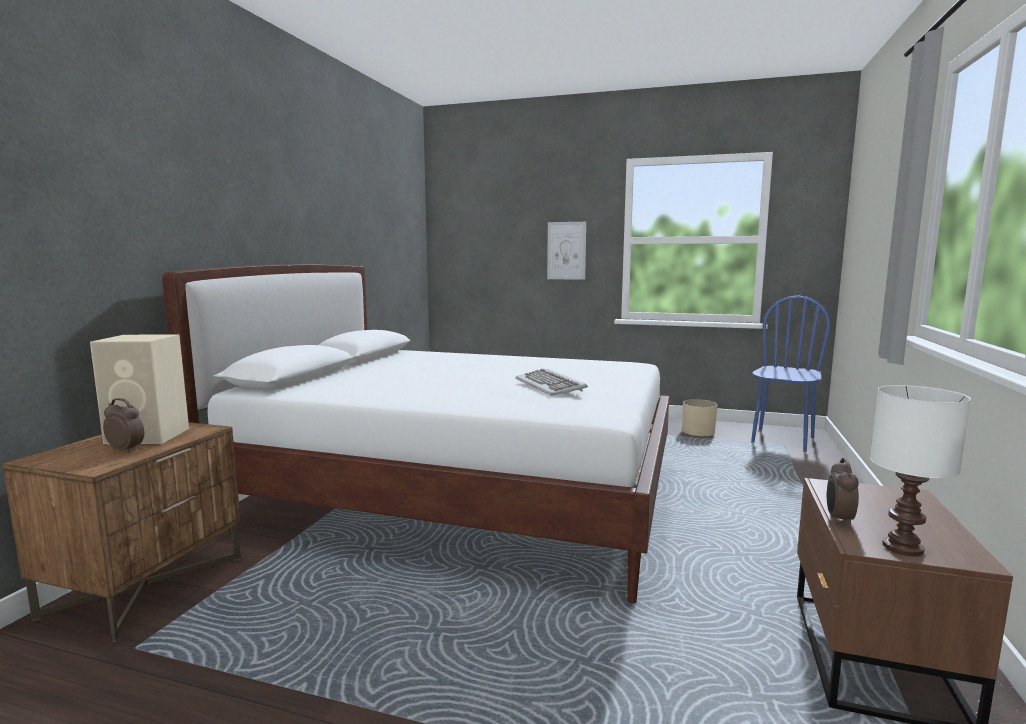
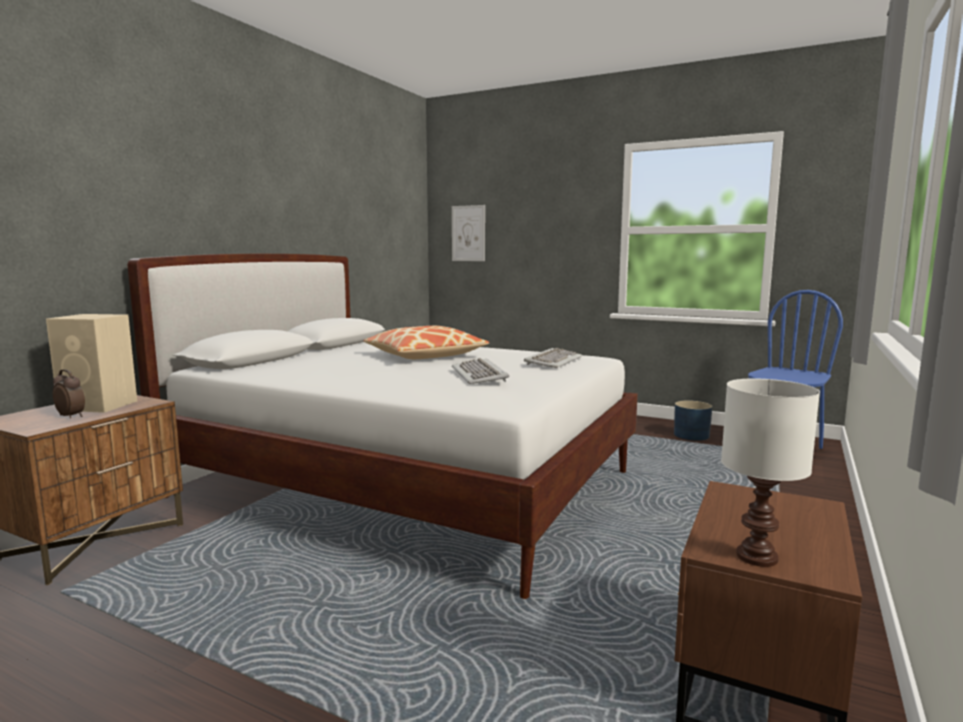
camera: 10 degrees right, 0 degrees up
(471, 367) = (425, 356): none -> pillow
(566, 250) = (562, 241): picture -> picture (468, 233)
(600, 369) = (553, 361): none -> keyboard
(698, 431) = (691, 435): beige planter -> blue planter
(838, 519) = (709, 524): alarm clock -> none

